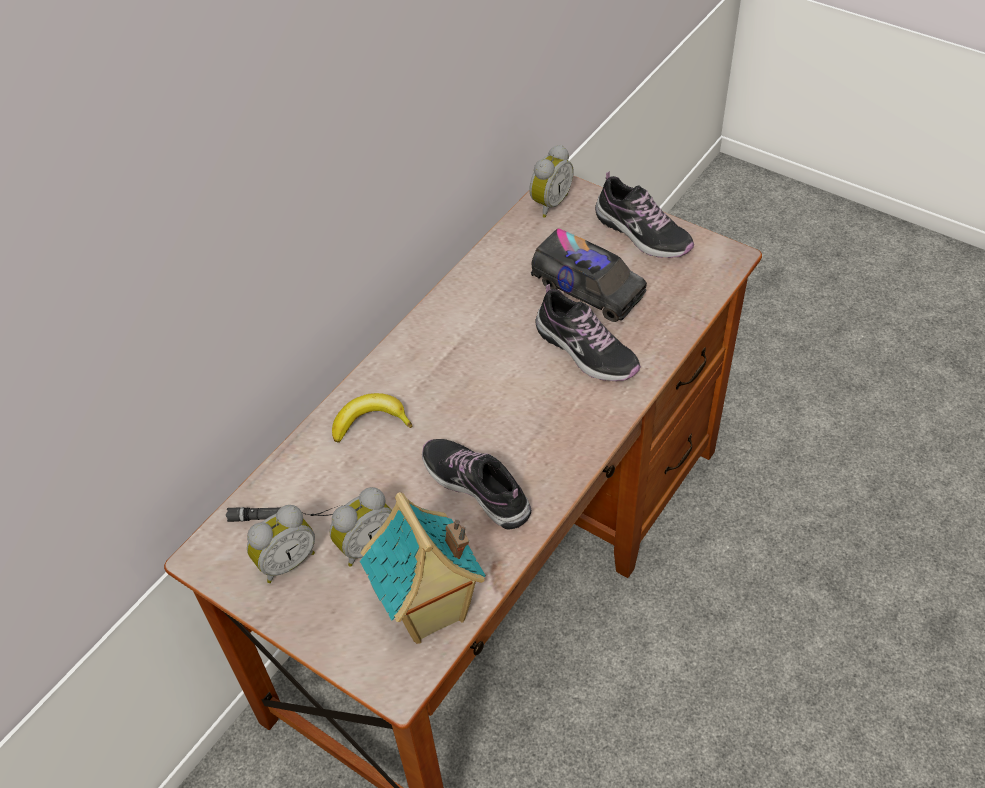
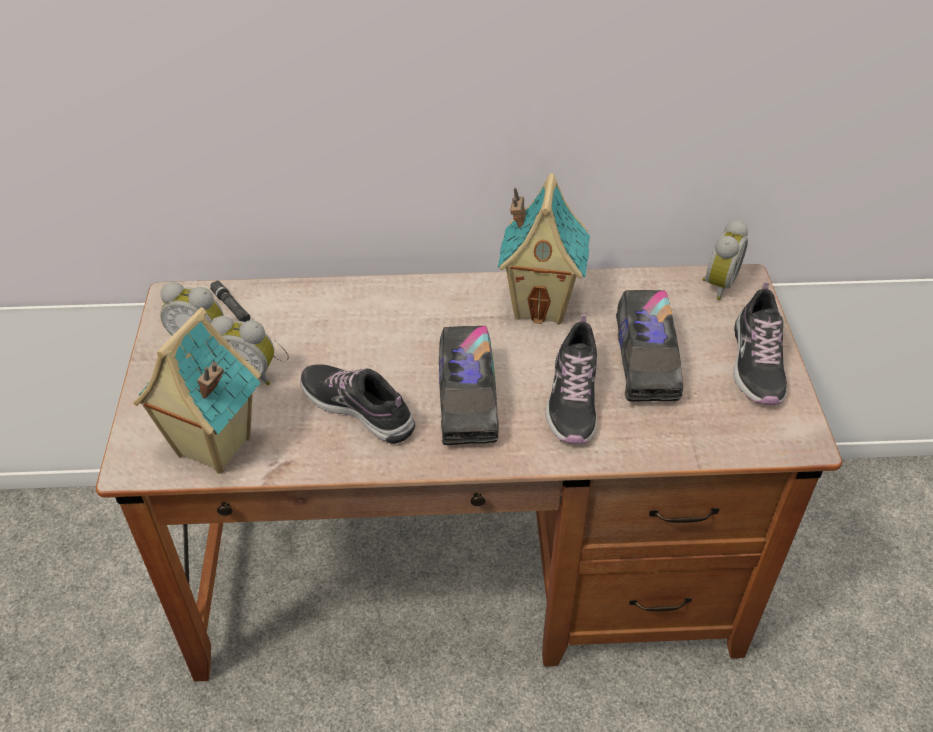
camera: 50 degrees right, 5 degrees down
(370, 422) = (369, 312): banana -> none
(472, 311) = (541, 305): none -> toy house
(477, 487) = (358, 409): shoe -> shoe turned 60 degrees counterclockwise
(532, 414) = (467, 401): none -> toy truck
(548, 203) = (717, 284): alarm clock -> alarm clock turned 60 degrees counterclockwise

